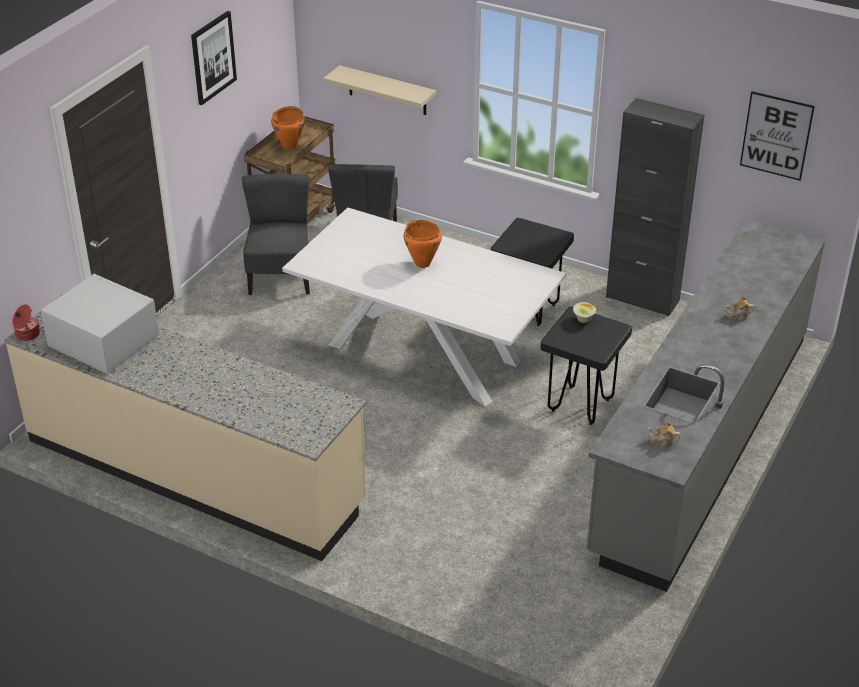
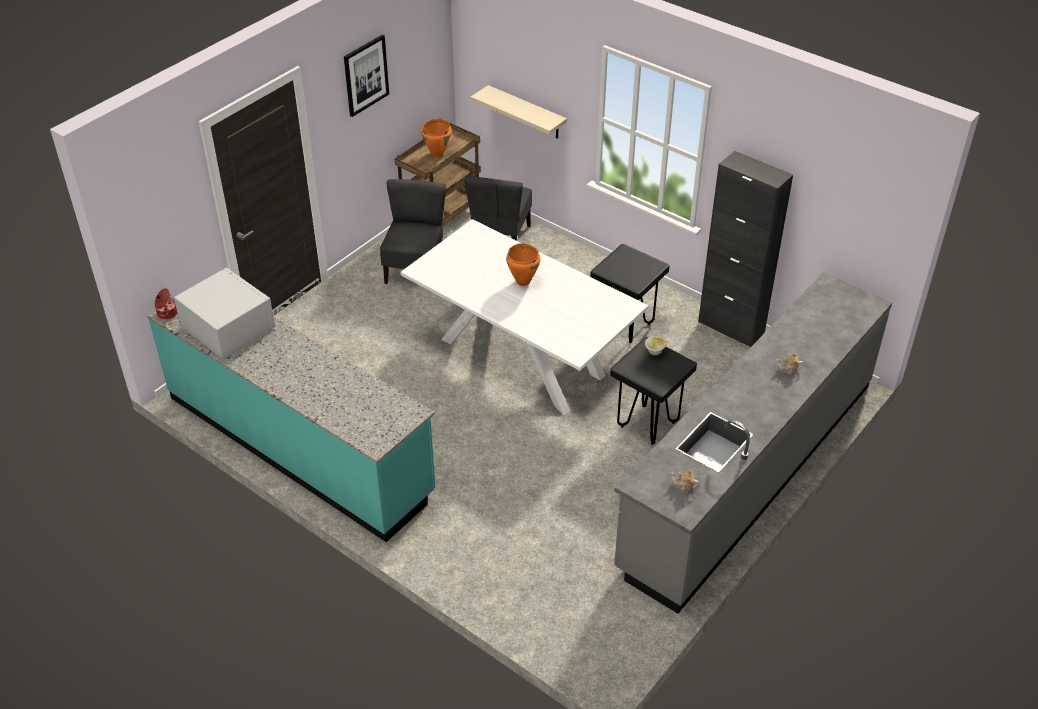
camera: 10 degrees right, 5 degrees up
(194, 472) = (299, 444): beige counter -> turquoise counter
(776, 135) = (855, 202): picture -> none

